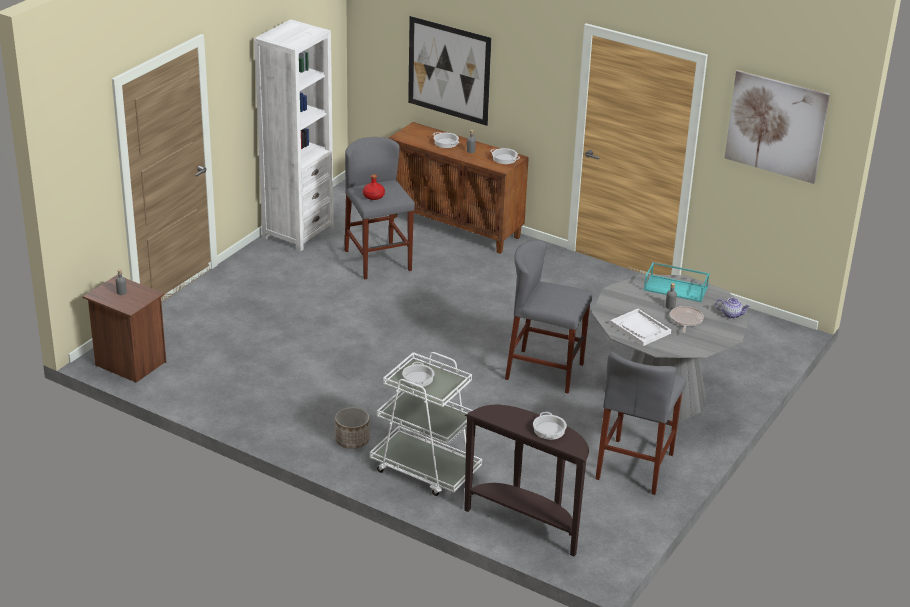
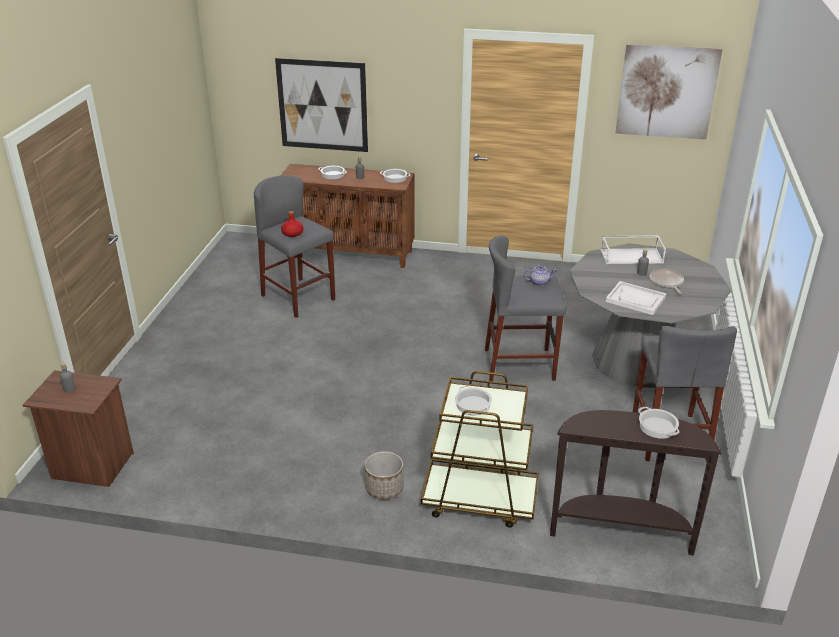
camera: 20 degrees left, 0 degrees up
(298, 233) = (206, 289): white bookcase -> none
(424, 469) = (479, 500): white cart -> brown cart
(676, 288) = (632, 256): turquoise tray -> white tray
(731, 315) = (698, 268): teapot -> teapot (539, 282)

